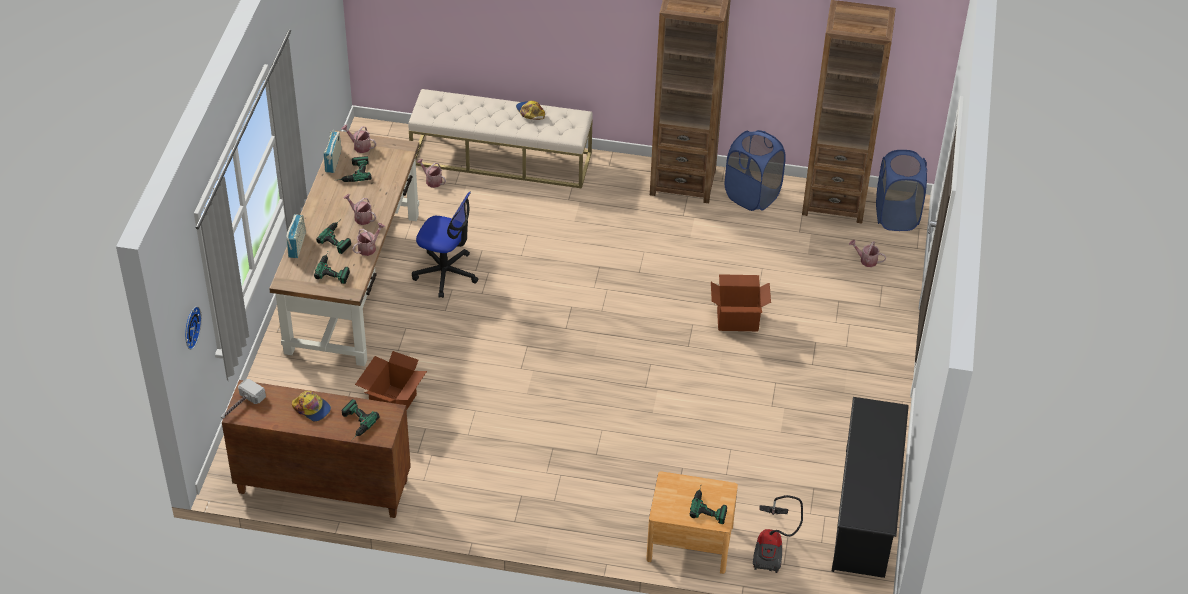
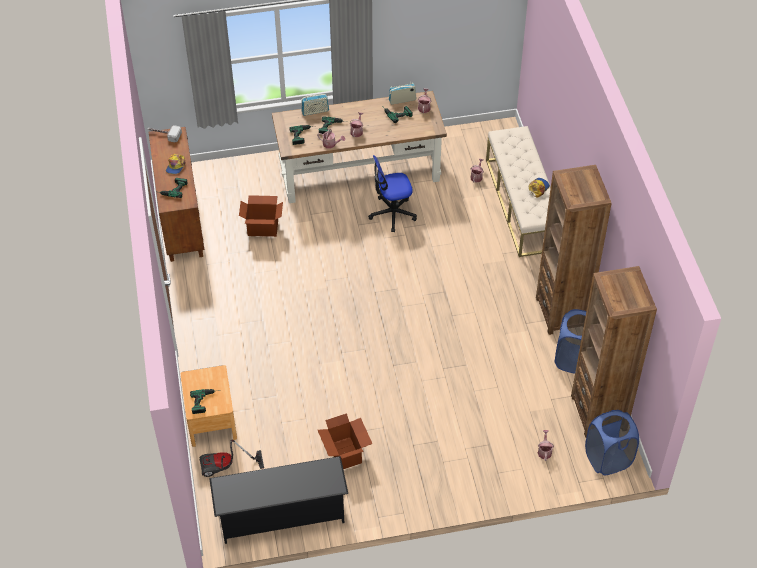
camera: 70 degrees right, 5 degrees up
(190, 327) = (167, 71): wall clock -> none
(446, 273) = (392, 213): office chair -> office chair turned 75 degrees clockwise
(737, 320) = (435, 387): cardboard box -> cardboard box (345, 453)

